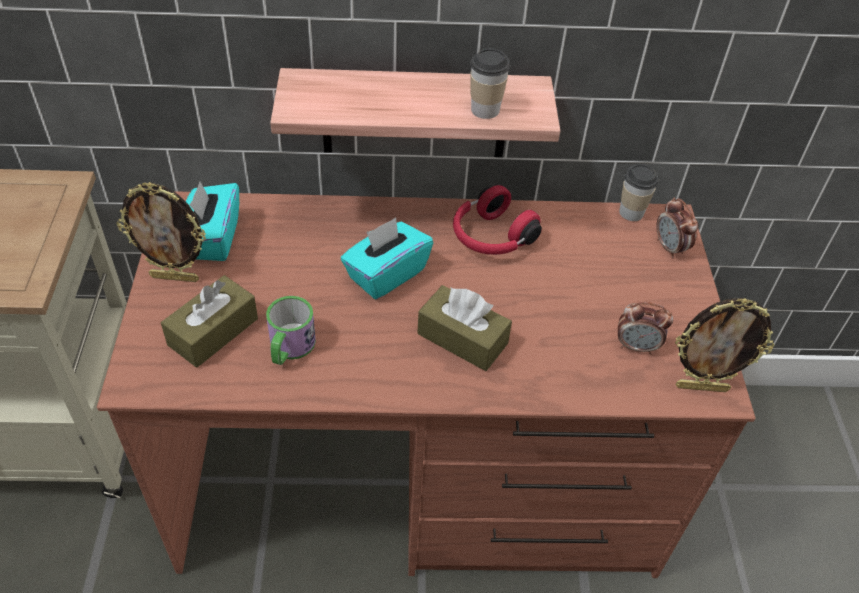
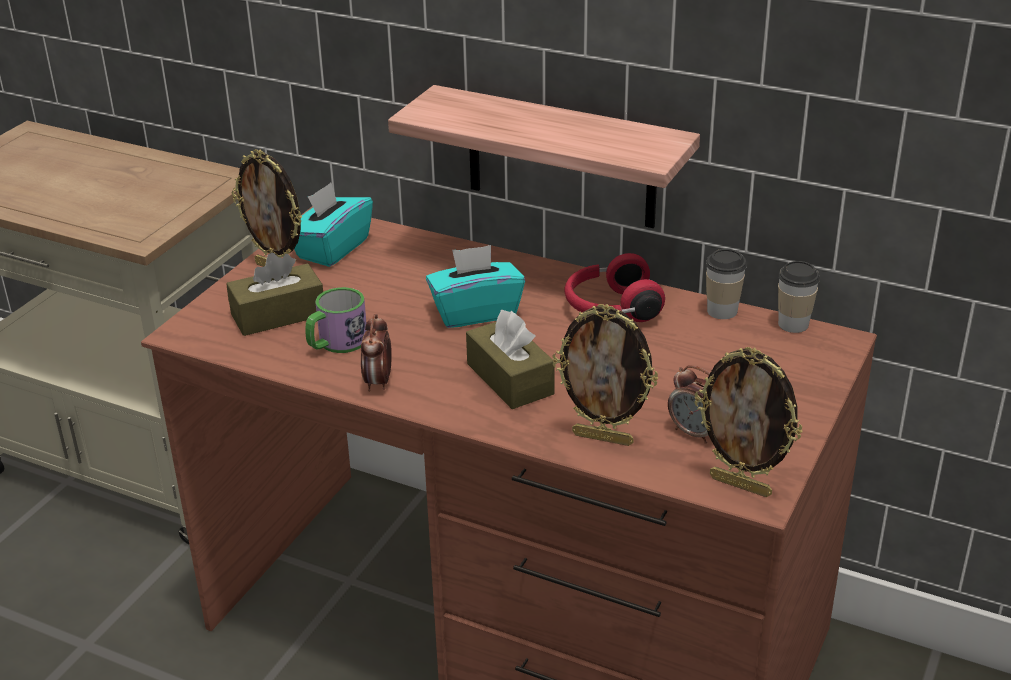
camera: 30 degrees right, 15 degrees down
(485, 109) = (601, 145): cup -> cup (722, 311)
(574, 376) = (603, 438): none -> picture frame
(670, 248) = (813, 364): alarm clock -> alarm clock (378, 382)

